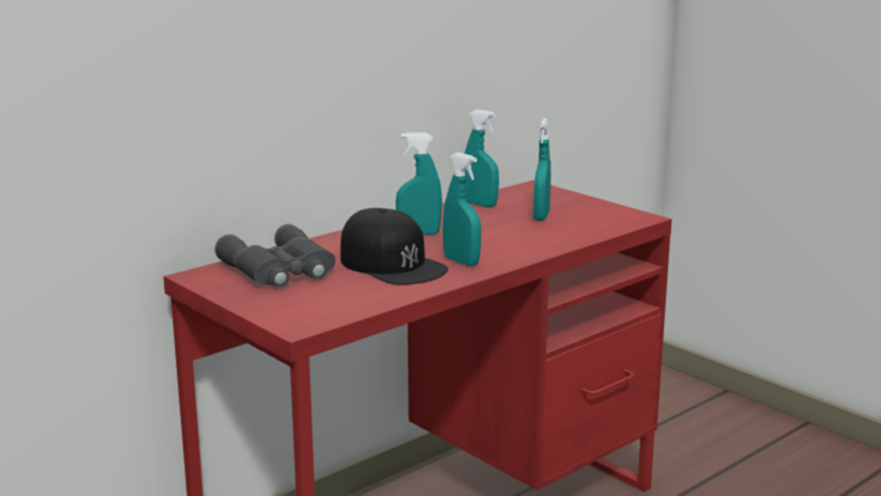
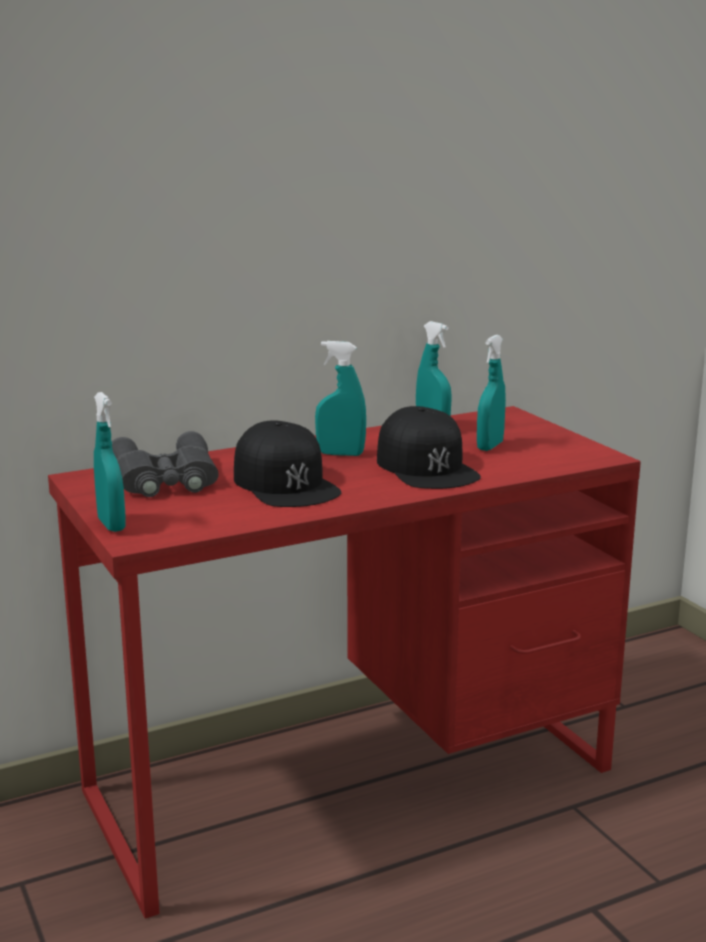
camera: 15 degrees right, 0 degrees up
(461, 261) = (362, 487): turquoise spray bottle -> turquoise spray bottle (111, 525)
(502, 239) = (426, 467): none -> black cap

